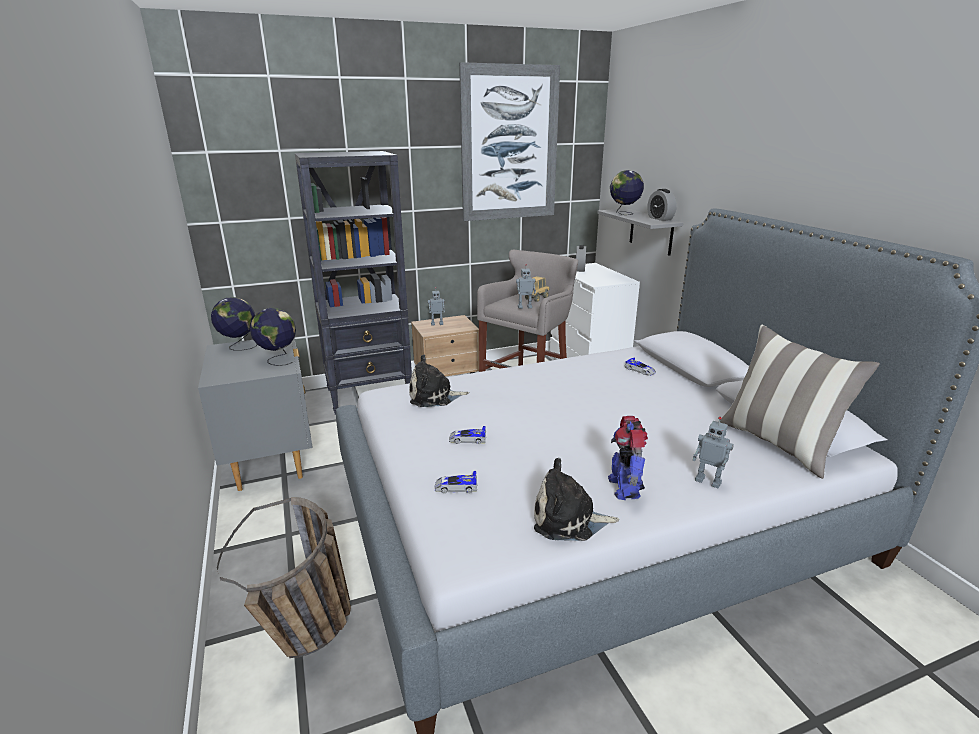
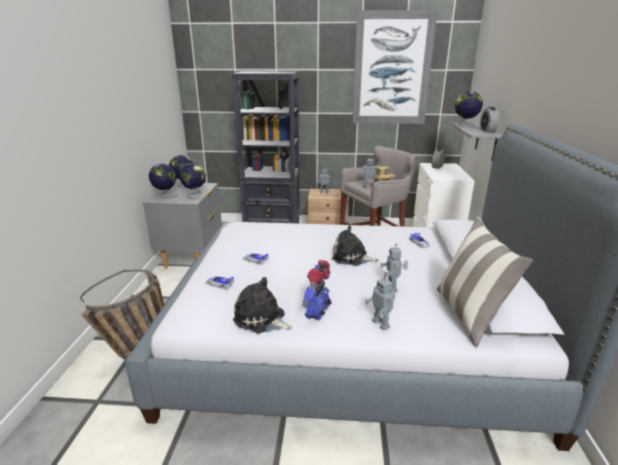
camera: 25 degrees right, 0 degrees up
(227, 369) = (165, 196): none -> globe
(434, 396) = (262, 232): plush toy -> plush toy (352, 257)
(671, 433) = (392, 288): none -> toy robot

